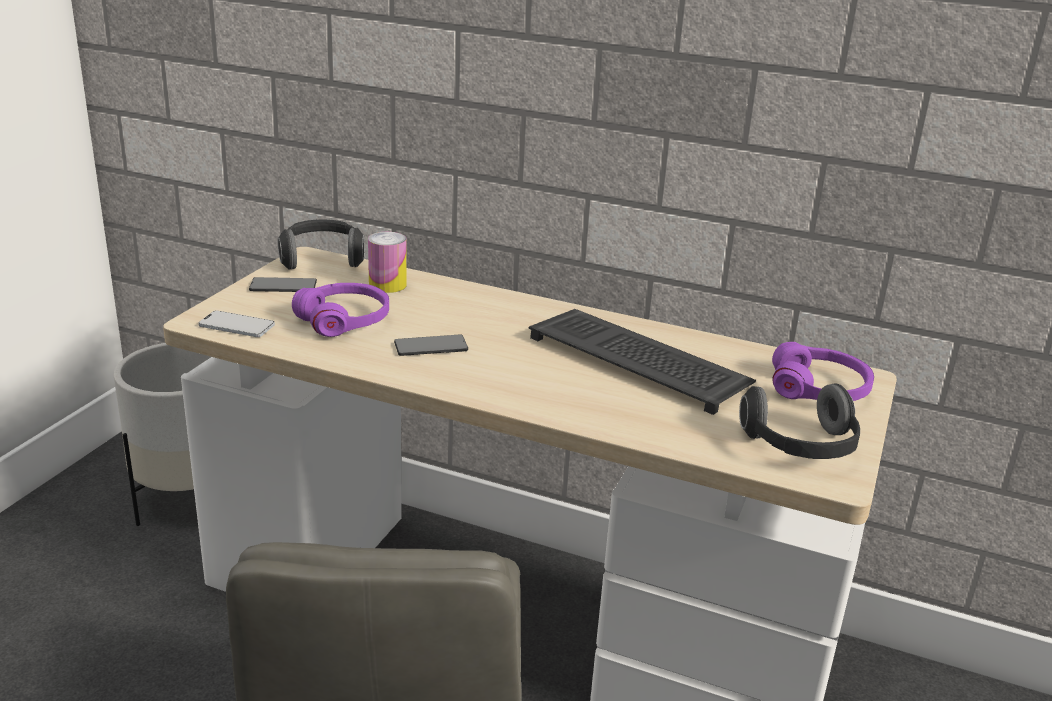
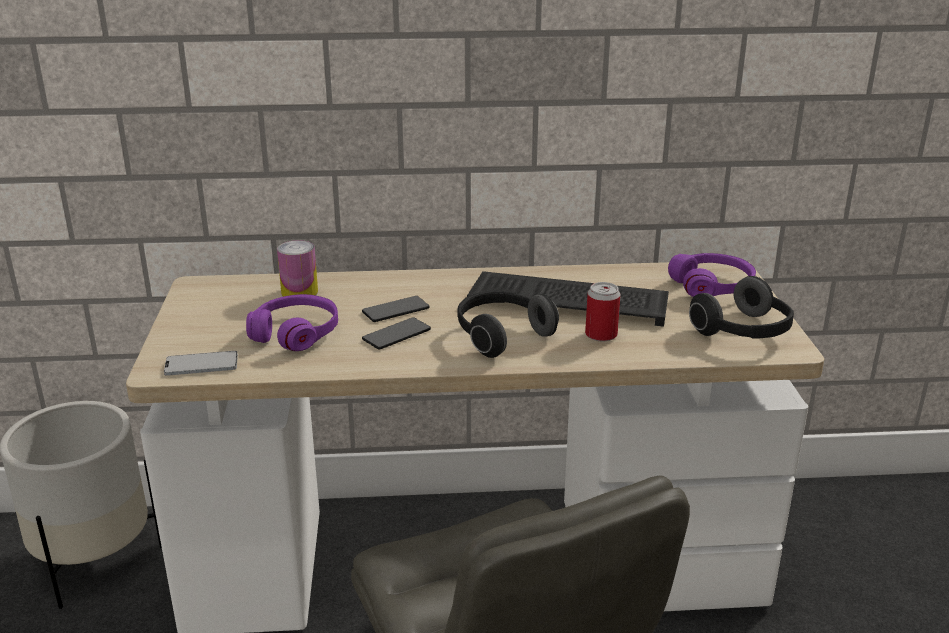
camera: 25 degrees left, 0 degrees up
(283, 286) = (204, 318): phone -> phone (395, 310)
(322, 259) = (212, 284): headphones -> headphones (501, 336)
(634, 404) = (601, 335): none -> can

